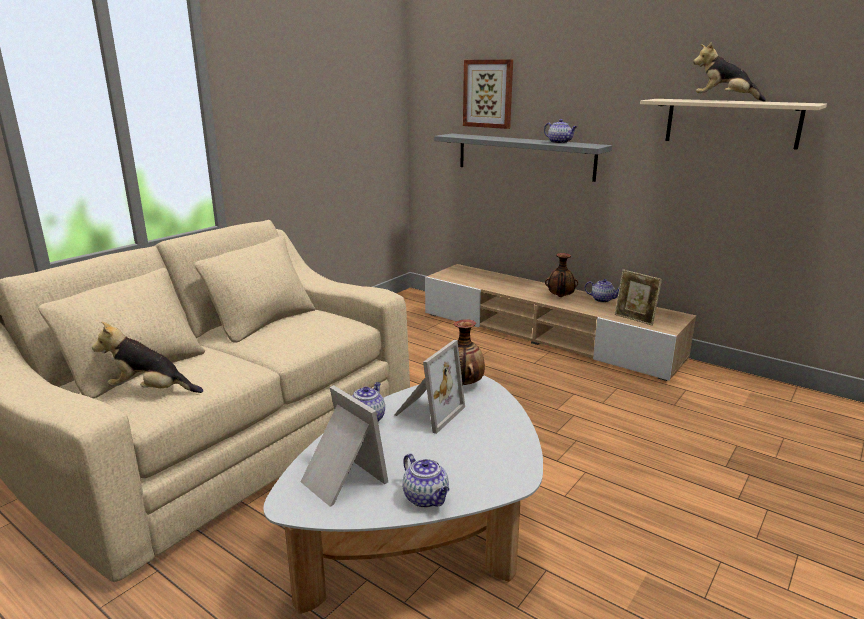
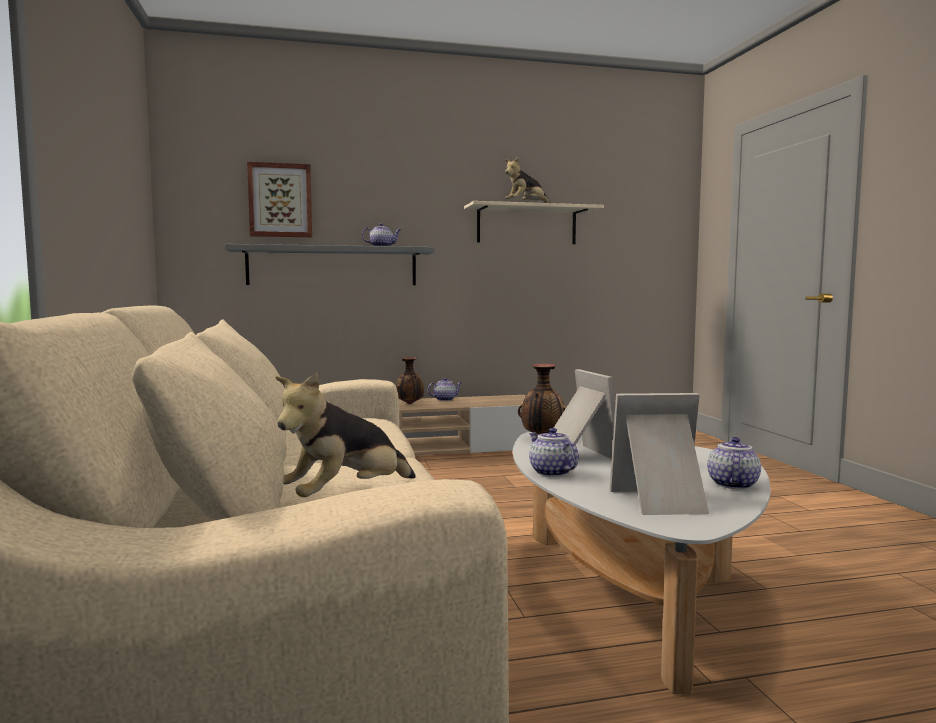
camera: 50 degrees left, 15 degrees down
(426, 498) = (732, 484): teapot -> teapot turned 75 degrees counterclockwise
(634, 319) = (497, 403): picture frame -> none

